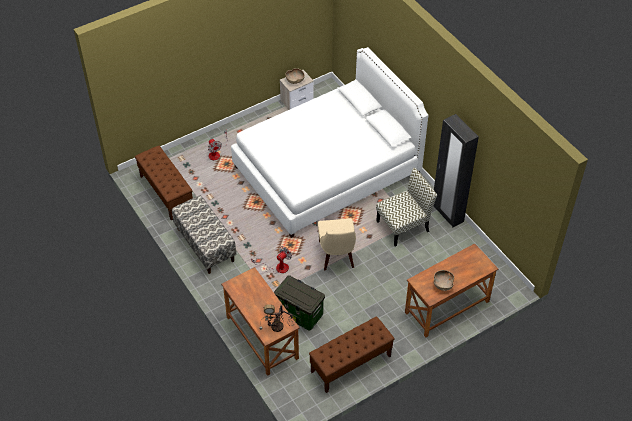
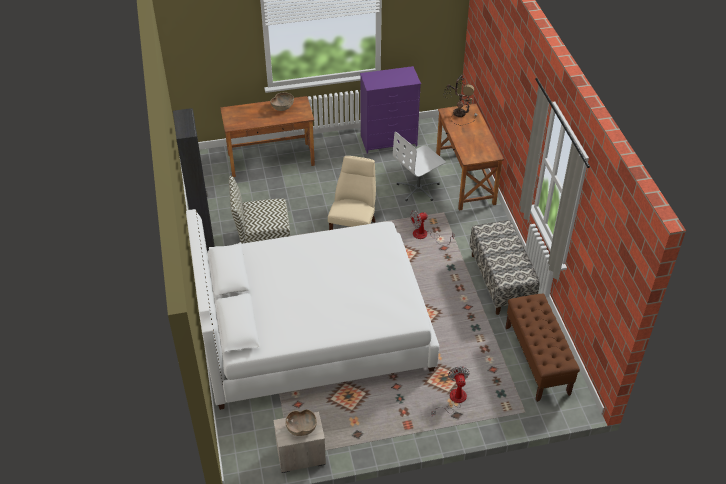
camera: 160 degrees left, 5 degrees down
(300, 314) = (418, 189): storage box -> white office chair
(350, 364) = (389, 140): brown bench -> purple dresser

